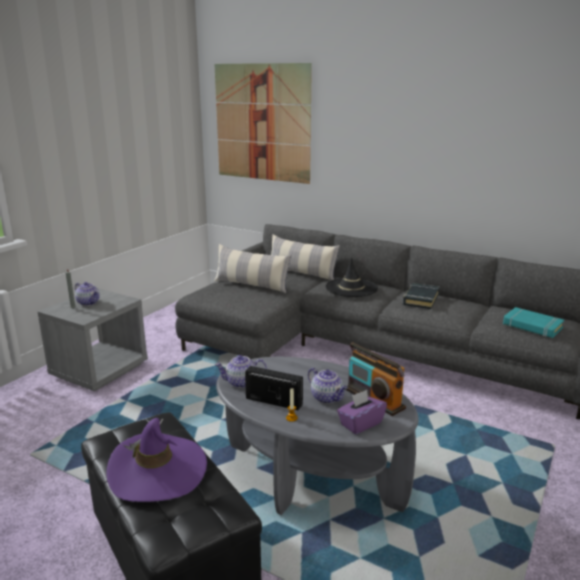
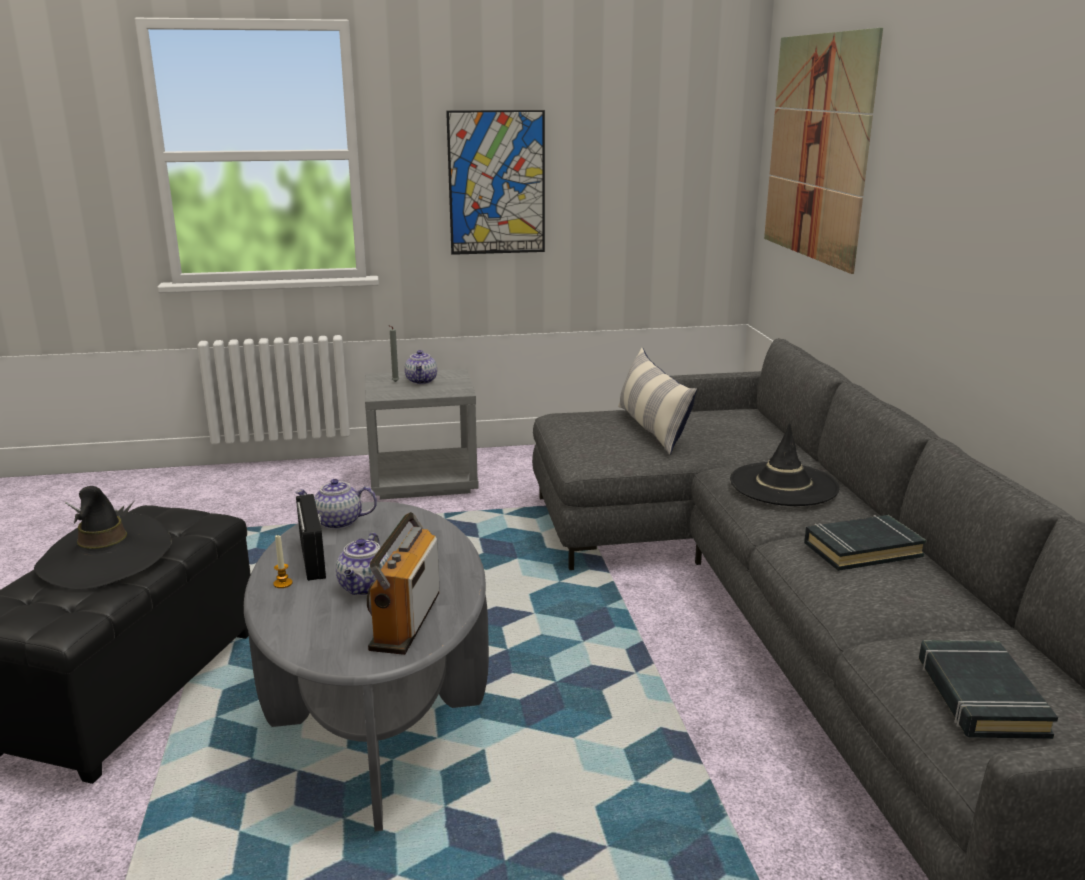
camera: 50 degrees right, 0 degrees up
(85, 160) = (497, 183): none -> picture
(157, 471) = (105, 558): purple hat -> black hat
(241, 382) = (337, 522): teapot -> teapot turned 45 degrees counterclockwise
(301, 273) = (769, 439): pillow -> none
(360, 424) = (319, 634): purple tissue box -> none
(532, 326) = (980, 697): turquoise book -> black book

